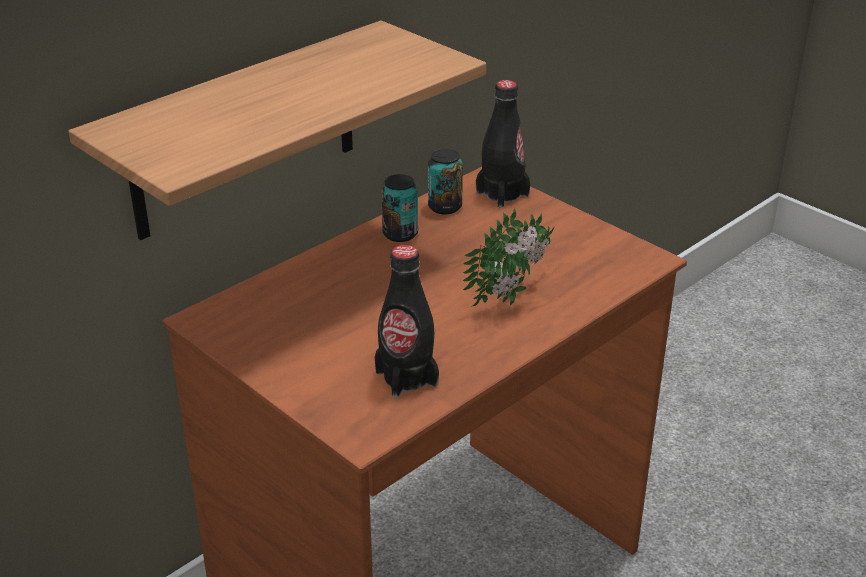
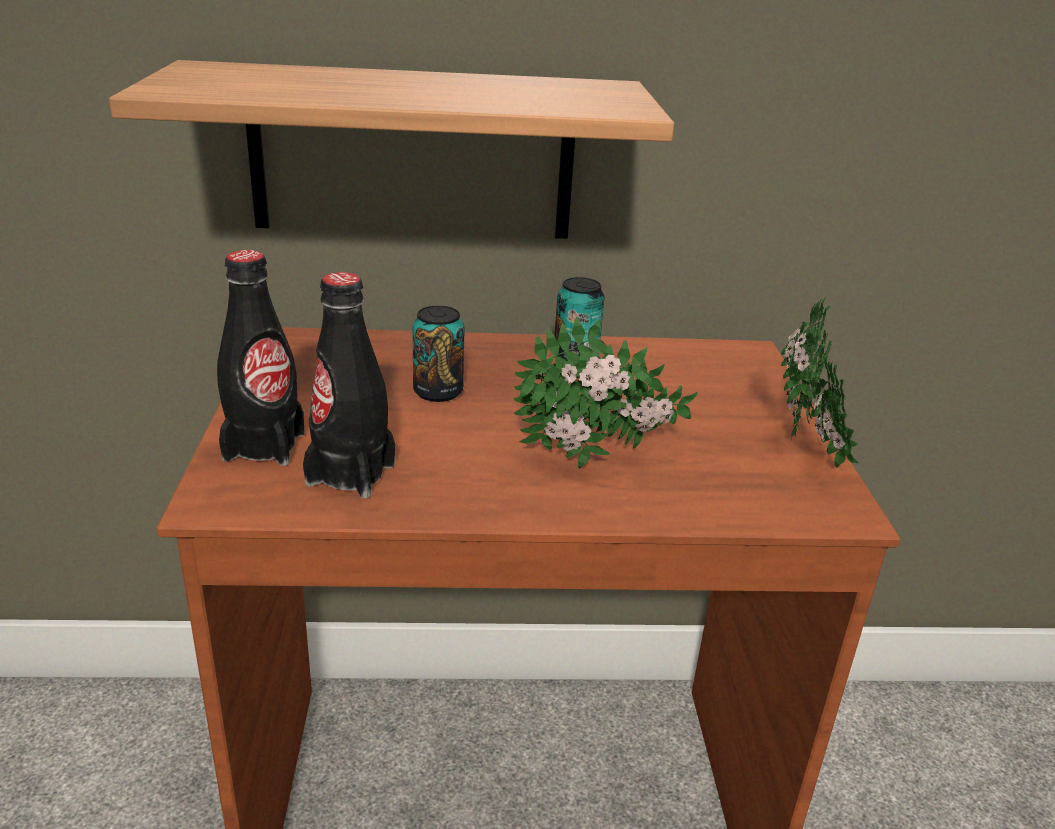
camera: 40 degrees right, 5 degrees down
(445, 207) = (662, 355): can -> can (438, 392)
(502, 194) = (747, 370): black bottle -> black bottle (264, 446)
(594, 233) = (806, 451): none -> potted plant

